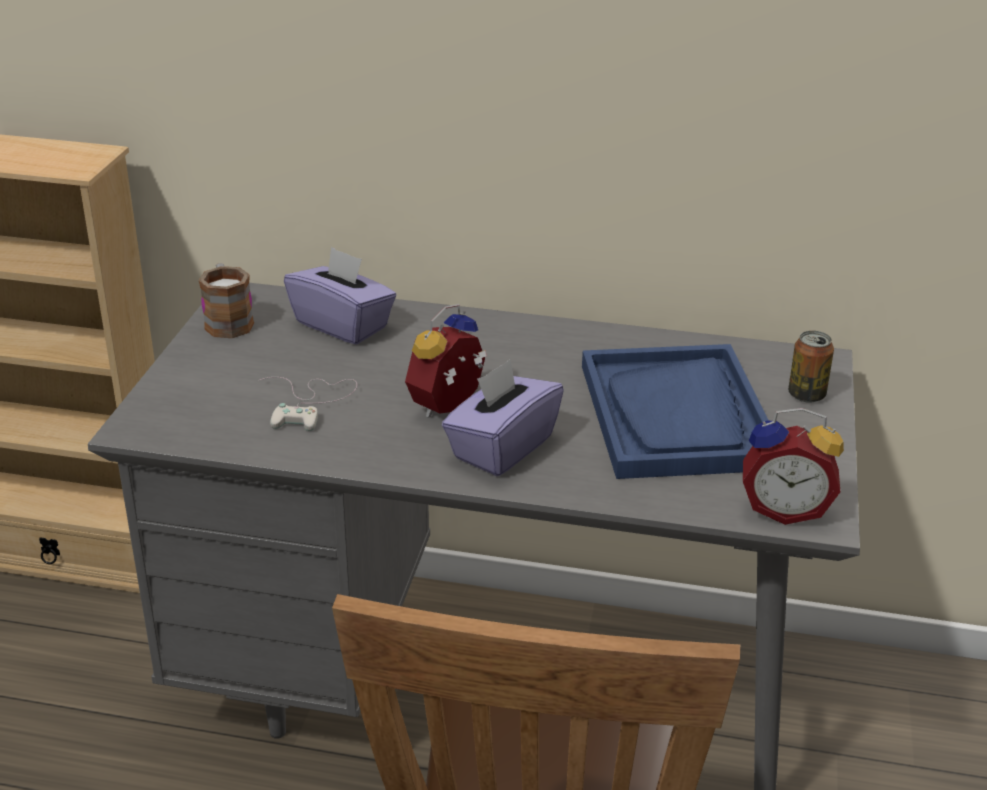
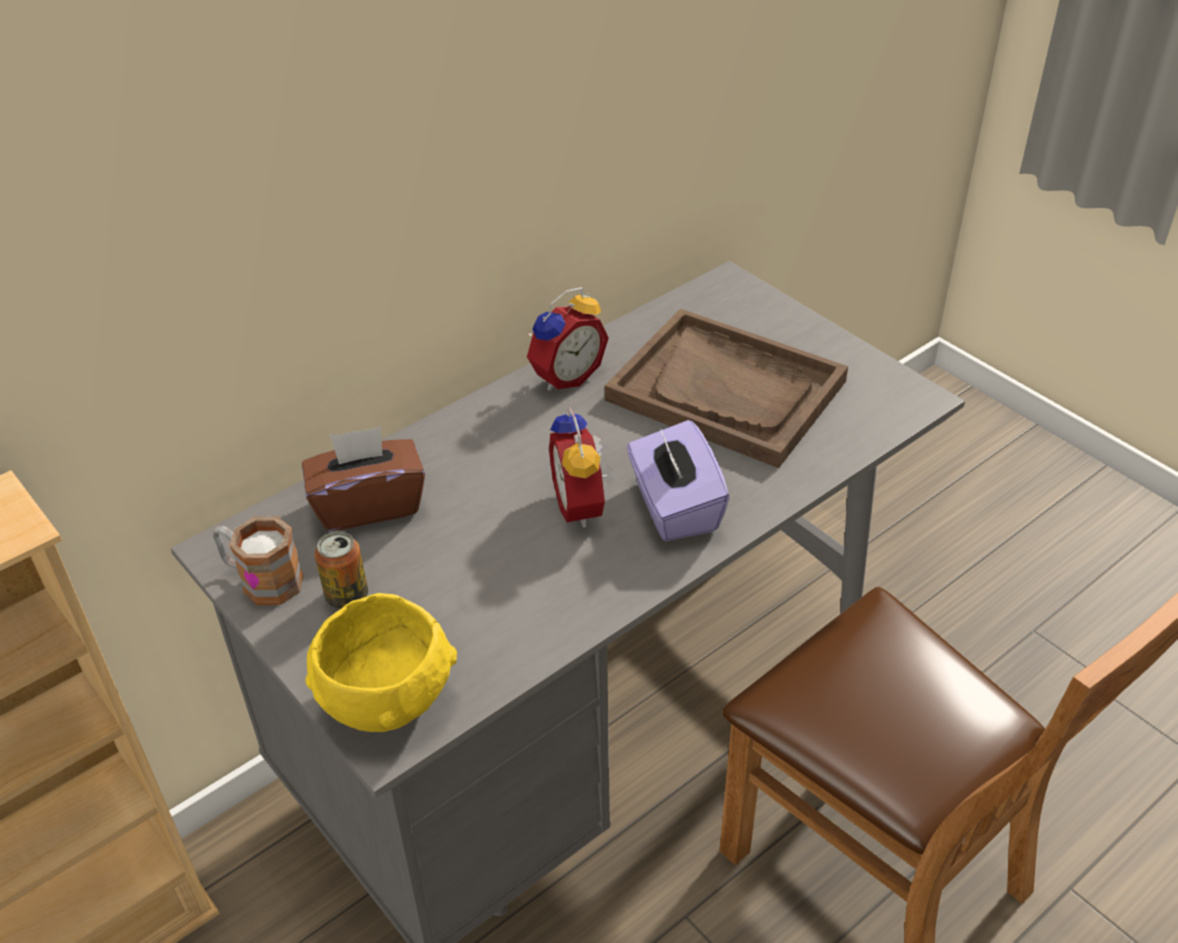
camera: 50 degrees left, 10 degrees up
(168, 413) = (385, 702): none -> yellow bowl
(310, 403) = (480, 591): white game controller -> none
(342, 325) = (368, 504): purple tissue box -> brown tissue box
(676, 416) = (726, 391): blue tray -> brown tray
(784, 509) = (892, 407): alarm clock -> alarm clock (565, 376)
(806, 395) = (765, 315): can -> can (347, 596)

